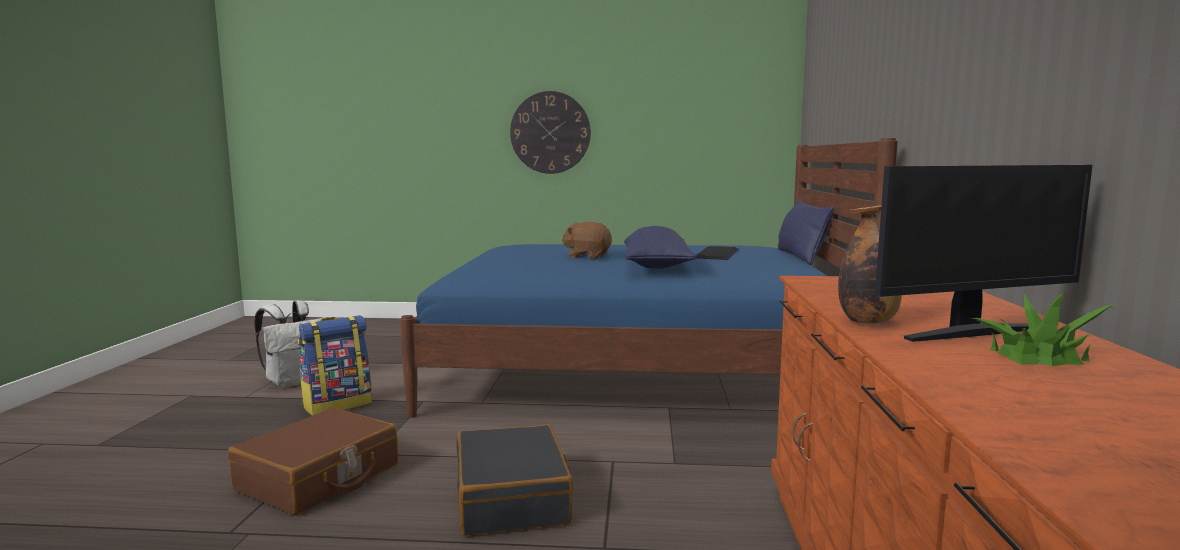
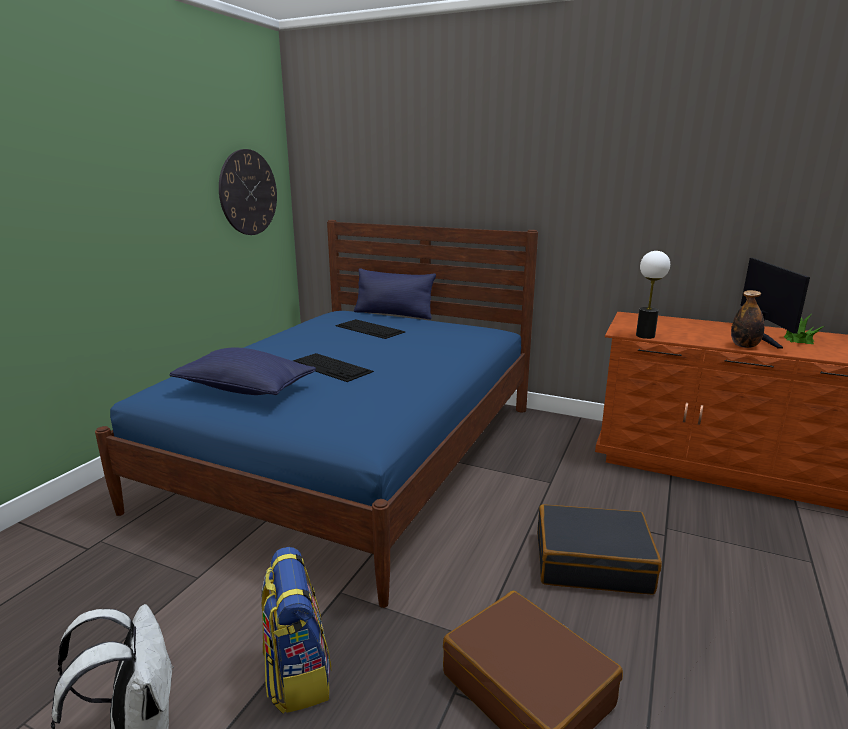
camera: 70 degrees left, 10 degrees up
(550, 132) = (87, 227): wall clock -> wall clock (248, 192)
(587, 256) = (331, 367): brown plush toy -> keyboard
(657, 266) = (412, 354): blue pillow -> blue pillow (245, 389)
(811, 286) = (645, 336): none -> table lamp

